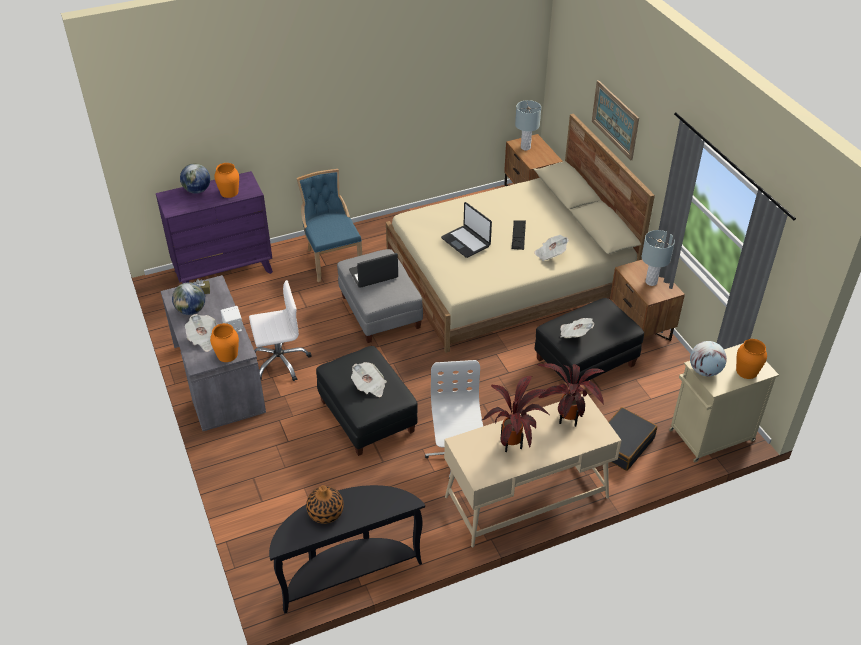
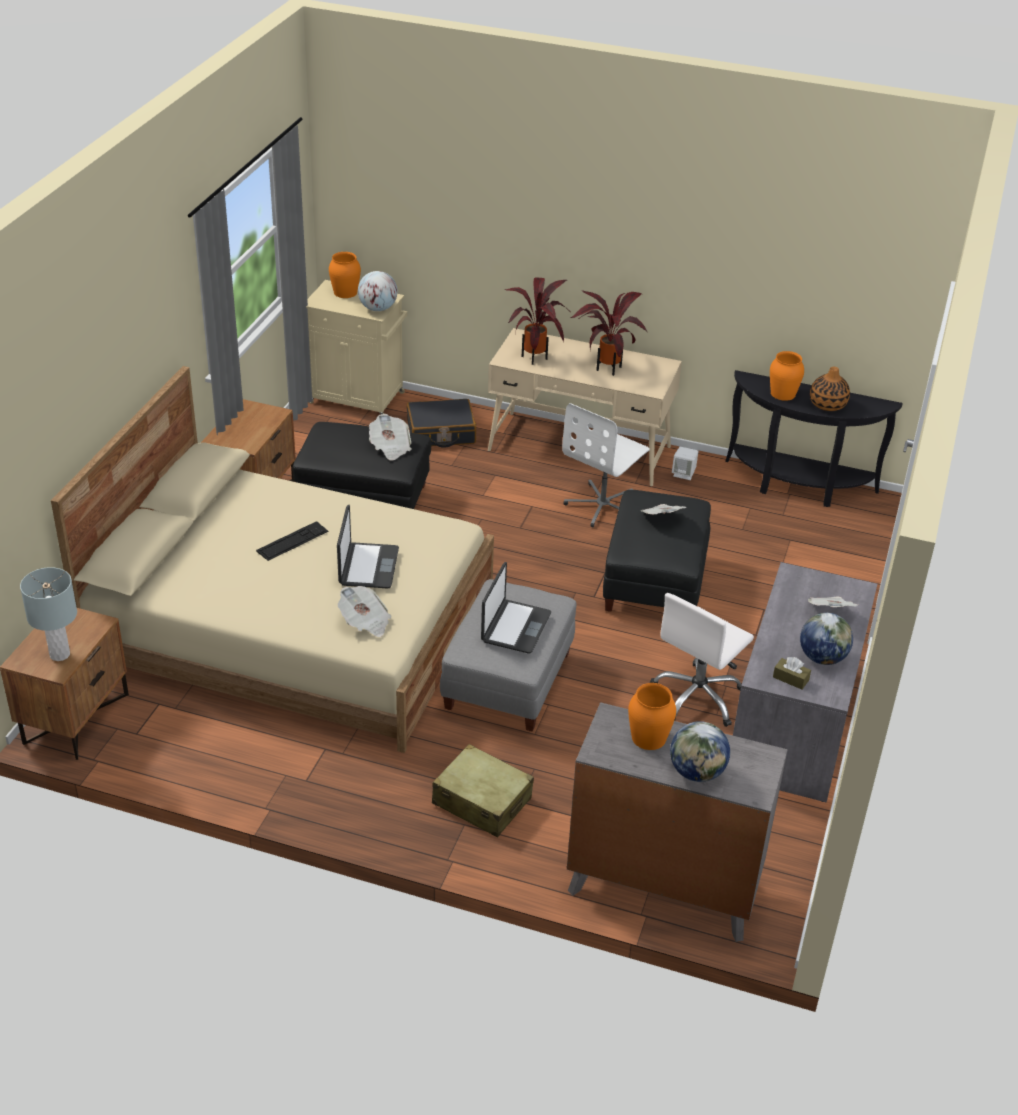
camera: 140 degrees left, 5 degrees down
(223, 271) = (663, 887): purple dresser -> grey dresser
(227, 355) = (814, 580): orange vase -> orange vase (782, 393)
(233, 328) = (783, 606): white speaker -> white speaker (684, 474)
(280, 362) = (697, 697): white office chair -> white office chair turned 75 degrees counterclockwise
(332, 259) = (482, 801): blue chair -> beige suitcase
(373, 275) = (515, 627): laptop -> laptop turned 90 degrees counterclockwise
(550, 254) = (296, 502): newspaper -> newspaper (365, 622)
(615, 119) = (101, 389): picture -> none
(651, 282) = (249, 423): grey table lamp -> none

